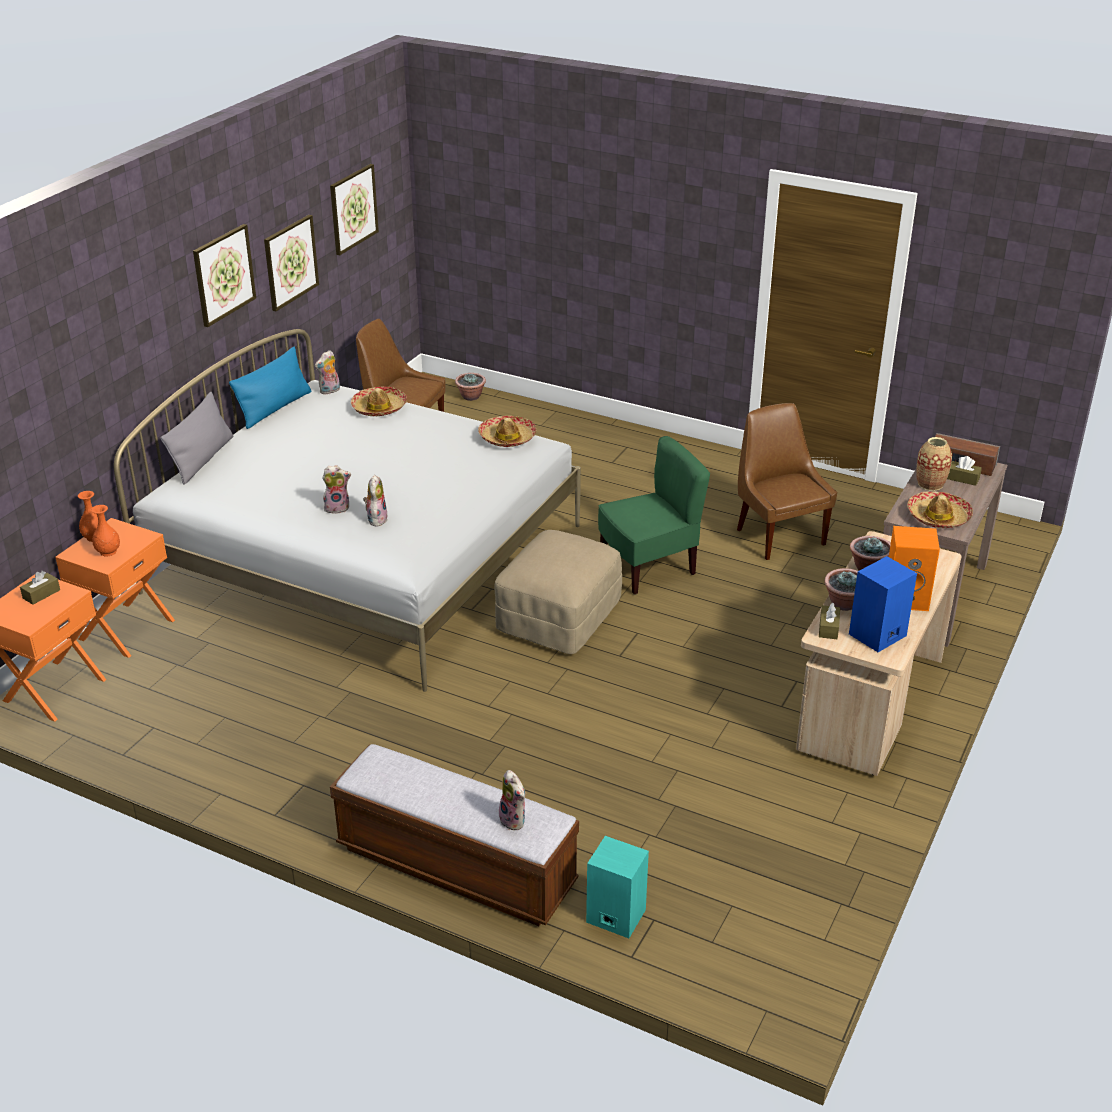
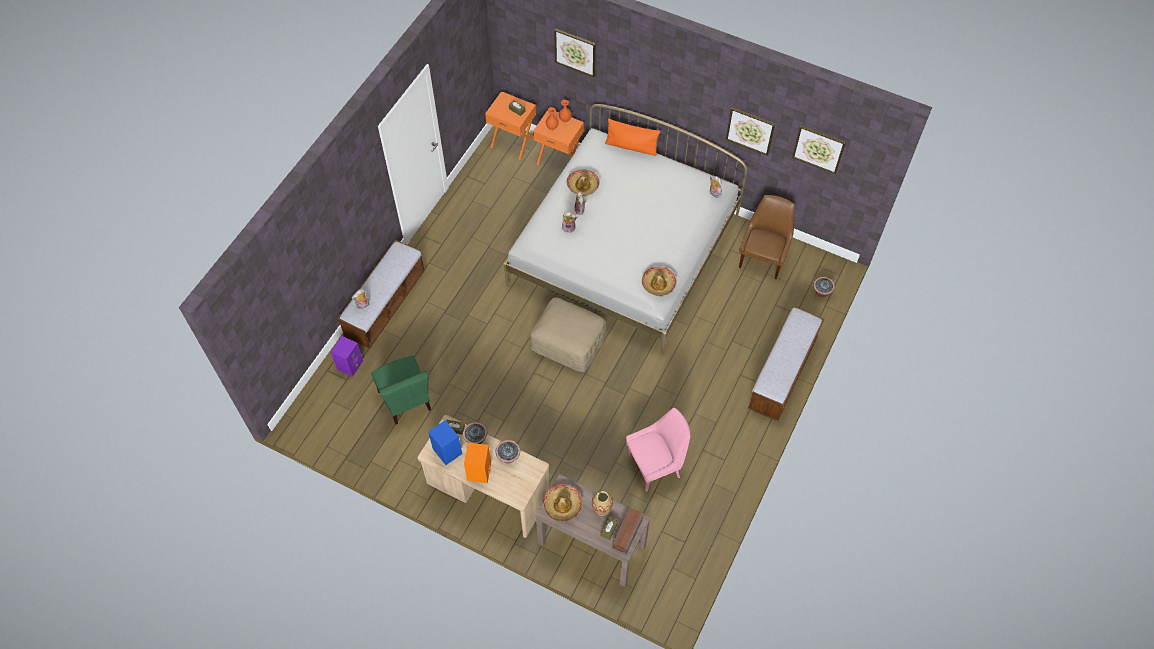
camera: 90 degrees right, 25 degrees up
(203, 459) = (631, 147): grey pillow -> orange pillow
(223, 274) = (694, 98): picture -> picture (575, 52)
(275, 408) = (690, 170): blue pillow -> none
(379, 408) = (692, 219): hat -> hat (583, 185)
(609, 431) = (782, 374): none -> bench
(614, 916) = (350, 364): turquoise speaker -> purple speaker
(648, 567) = (618, 390): green chair -> green chair (405, 400)
(778, 535) = (655, 465): brown chair -> pink chair

